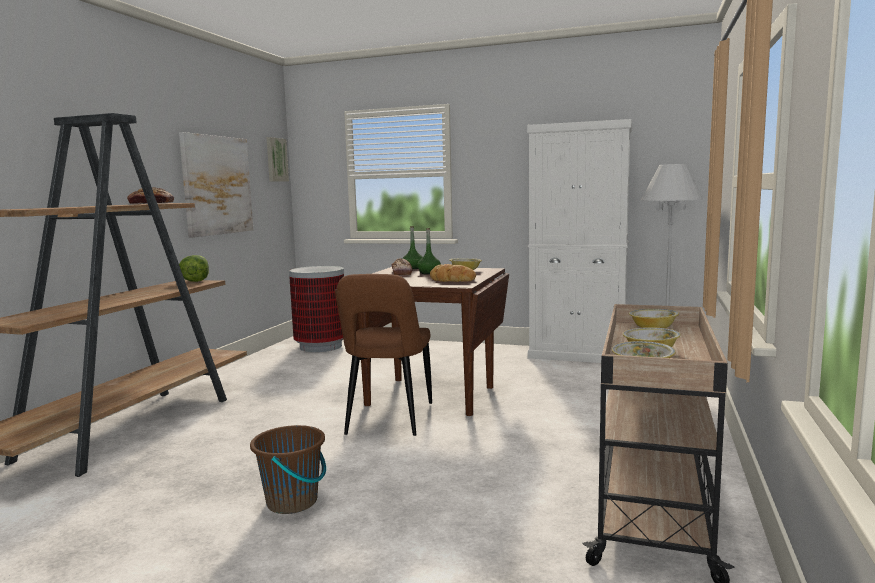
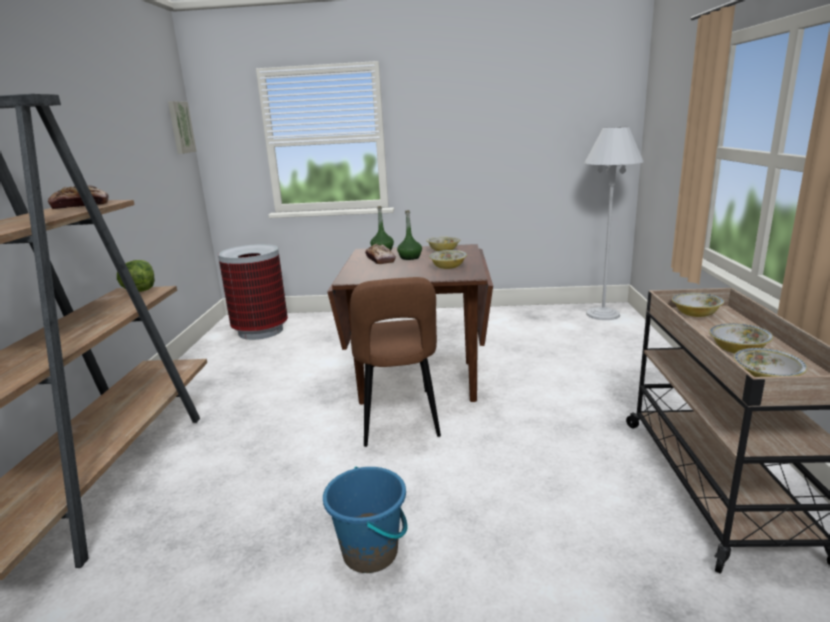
camera: 15 degrees left, 10 degrees up
(217, 185) = (129, 166): picture -> none
(292, 502) = (371, 552): brown bucket -> blue bucket
(451, 280) = (448, 267): bread -> bowl
(577, 355) = (521, 313): white cabinet -> none

